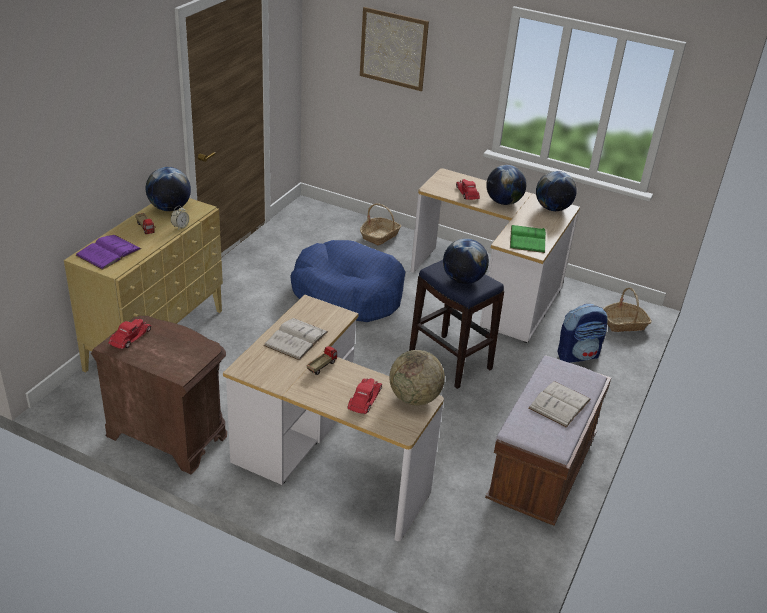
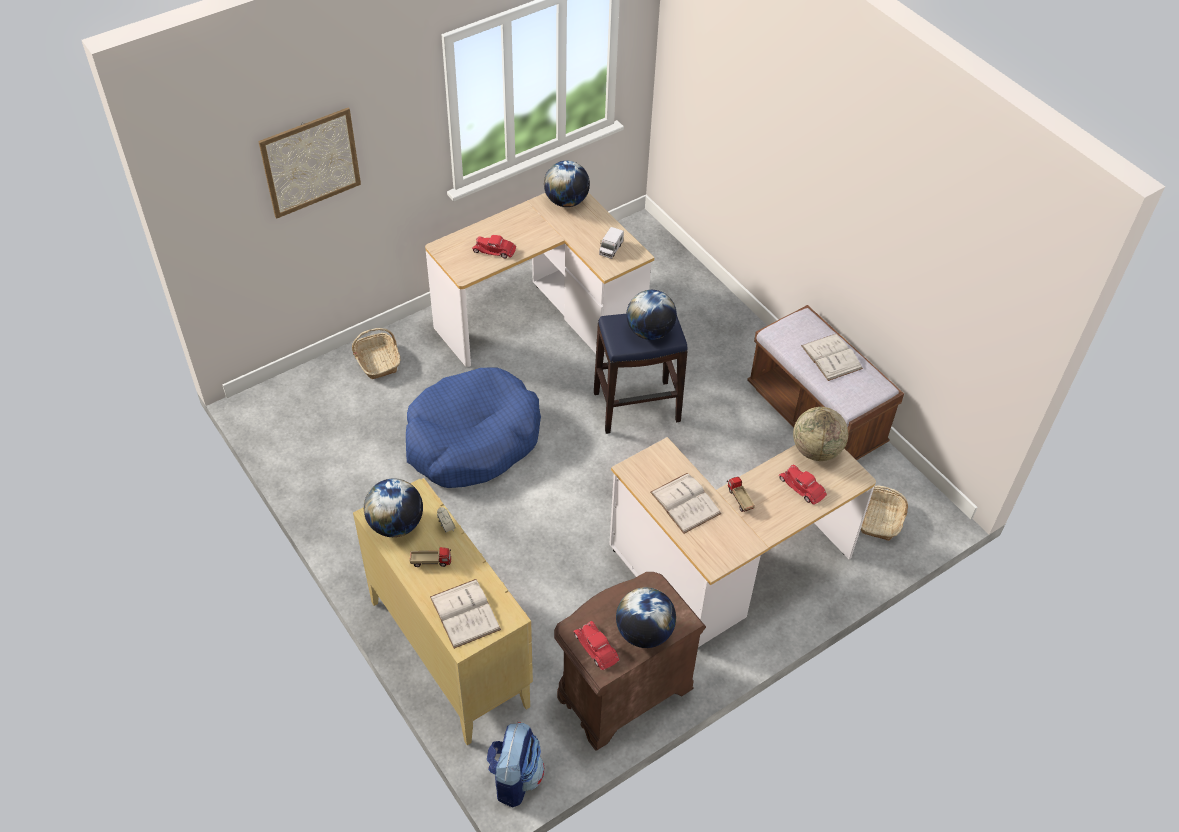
camera: 60 degrees left, 15 degrees up
(108, 252) = (465, 613): purple book -> white book
(503, 202) = (530, 231): globe -> globe (644, 632)
(527, 239) = (610, 248): green book -> toy truck
(578, 355) = (681, 308): backpack -> backpack (514, 777)
(624, 324) = (656, 249): basket -> basket (879, 519)

